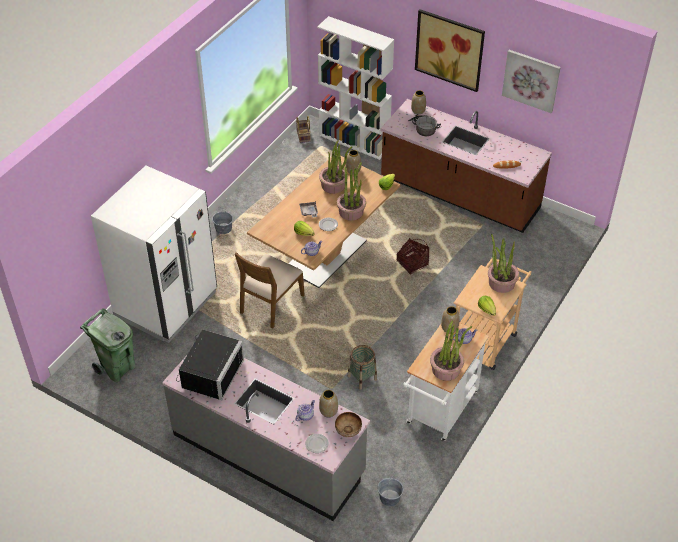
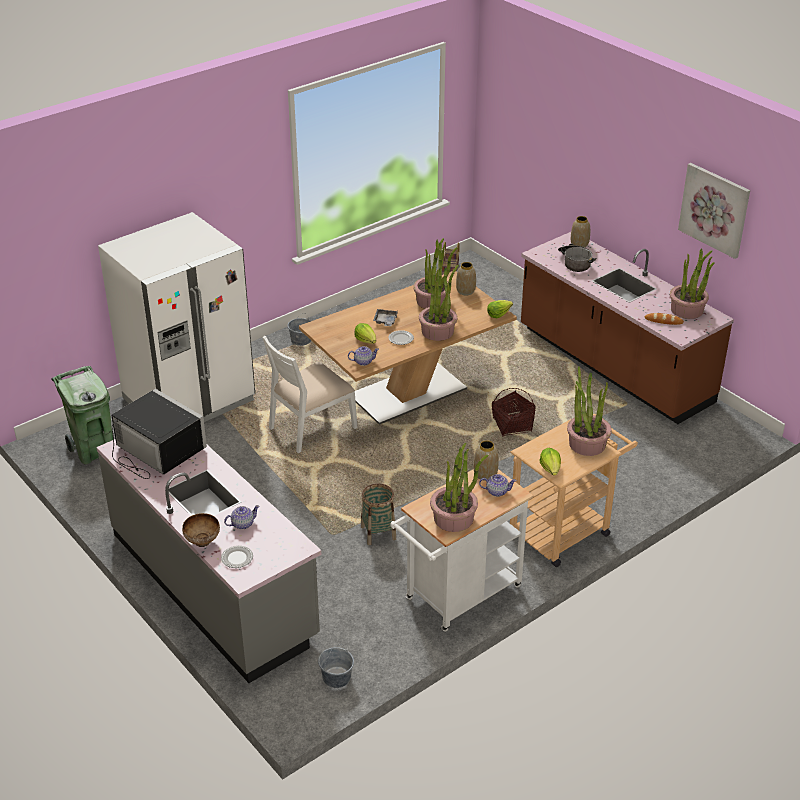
camera: 20 degrees right, 10 degrees down
(209, 373) = (156, 451): black microwave -> black microwave turned 90 degrees counterclockwise
(271, 304) = (311, 428): brown chair -> white chair
(328, 411) = (274, 526): vase -> none
(348, 432) = (284, 556): bowl -> bowl (202, 542)
(354, 142) = (509, 286): white bookcase -> none
(449, 50) = (623, 162): picture -> none
(518, 152) = (687, 310): none -> potted plant

